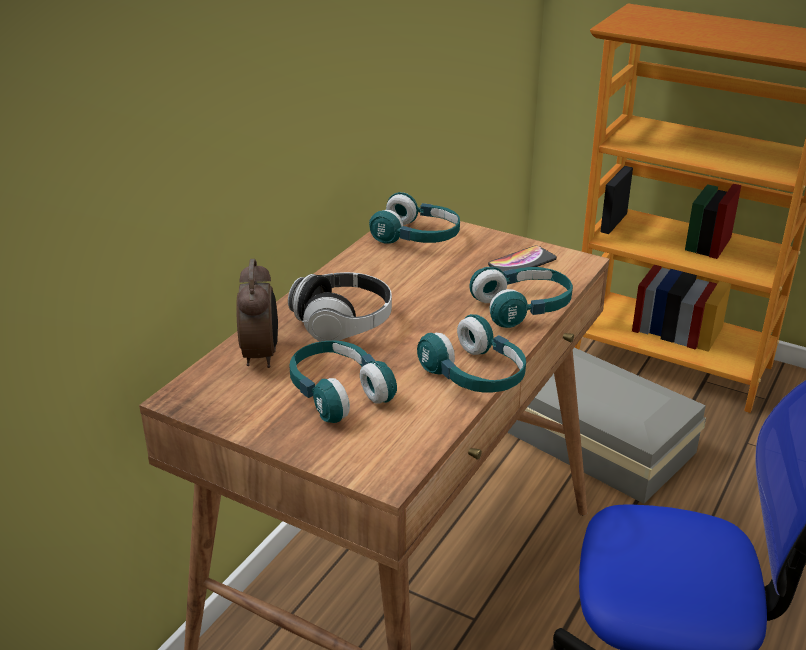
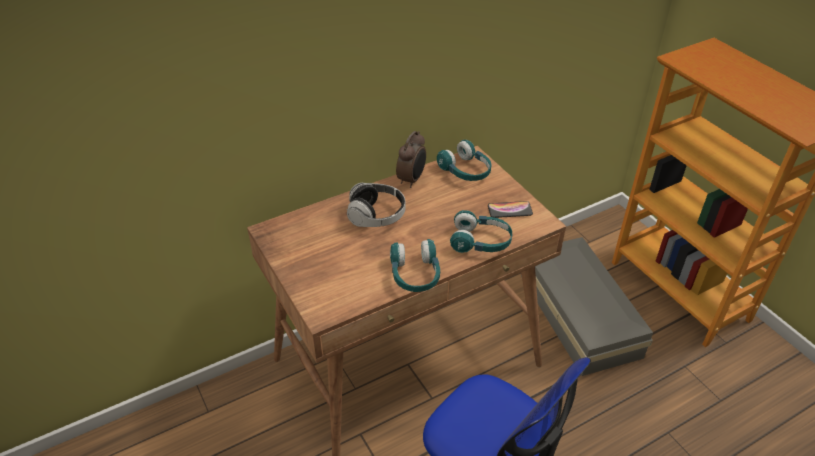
camera: 30 degrees right, 10 degrees up
(261, 355) = (322, 220): alarm clock -> alarm clock (412, 179)
(338, 393) = (339, 257): turquoise headphones -> none

